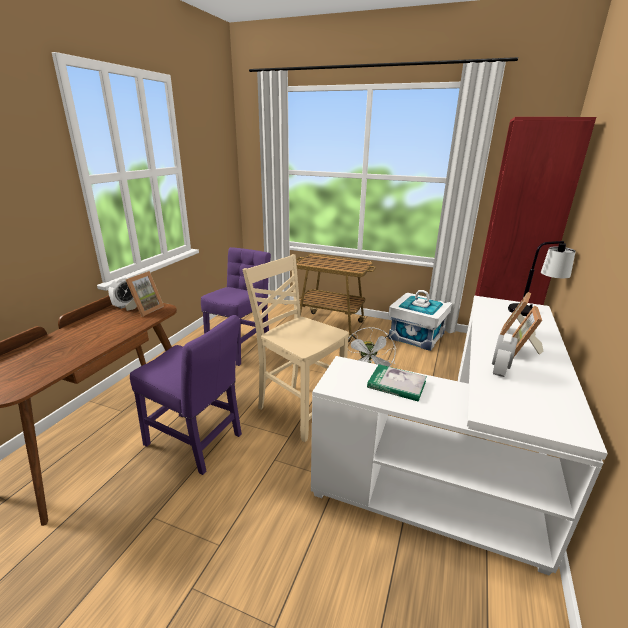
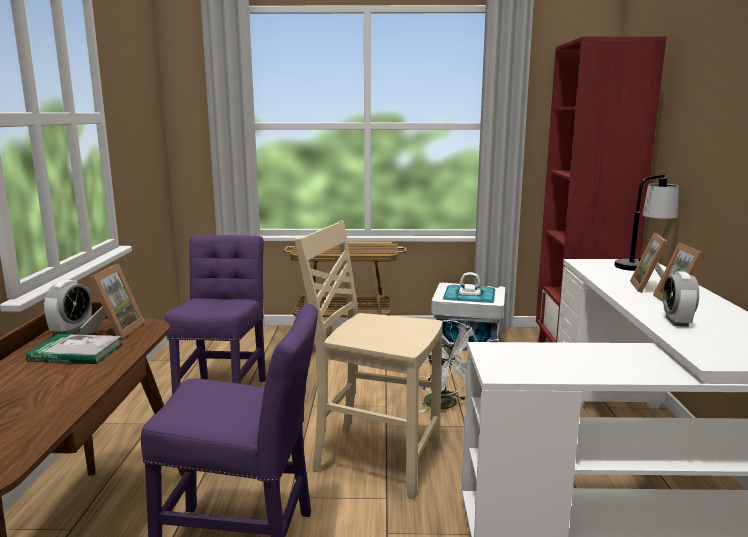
camera: 20 degrees left, 10 degrees down
(396, 384) = (576, 357): book -> book (76, 352)

